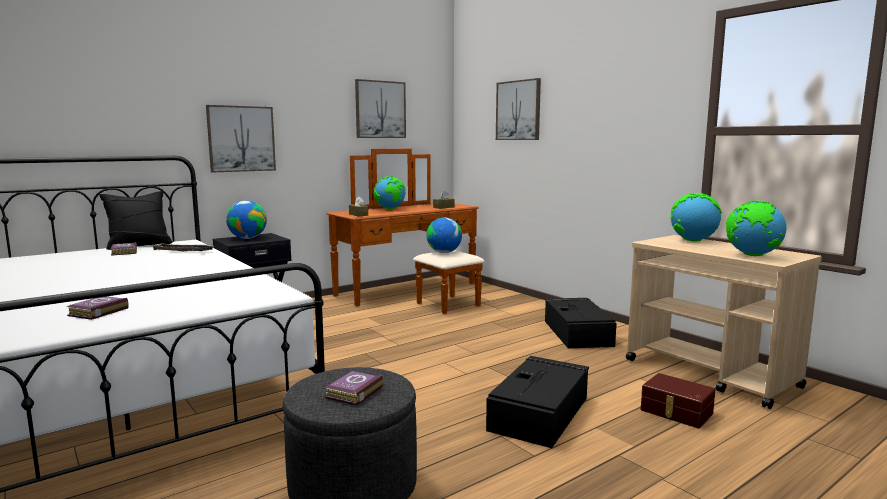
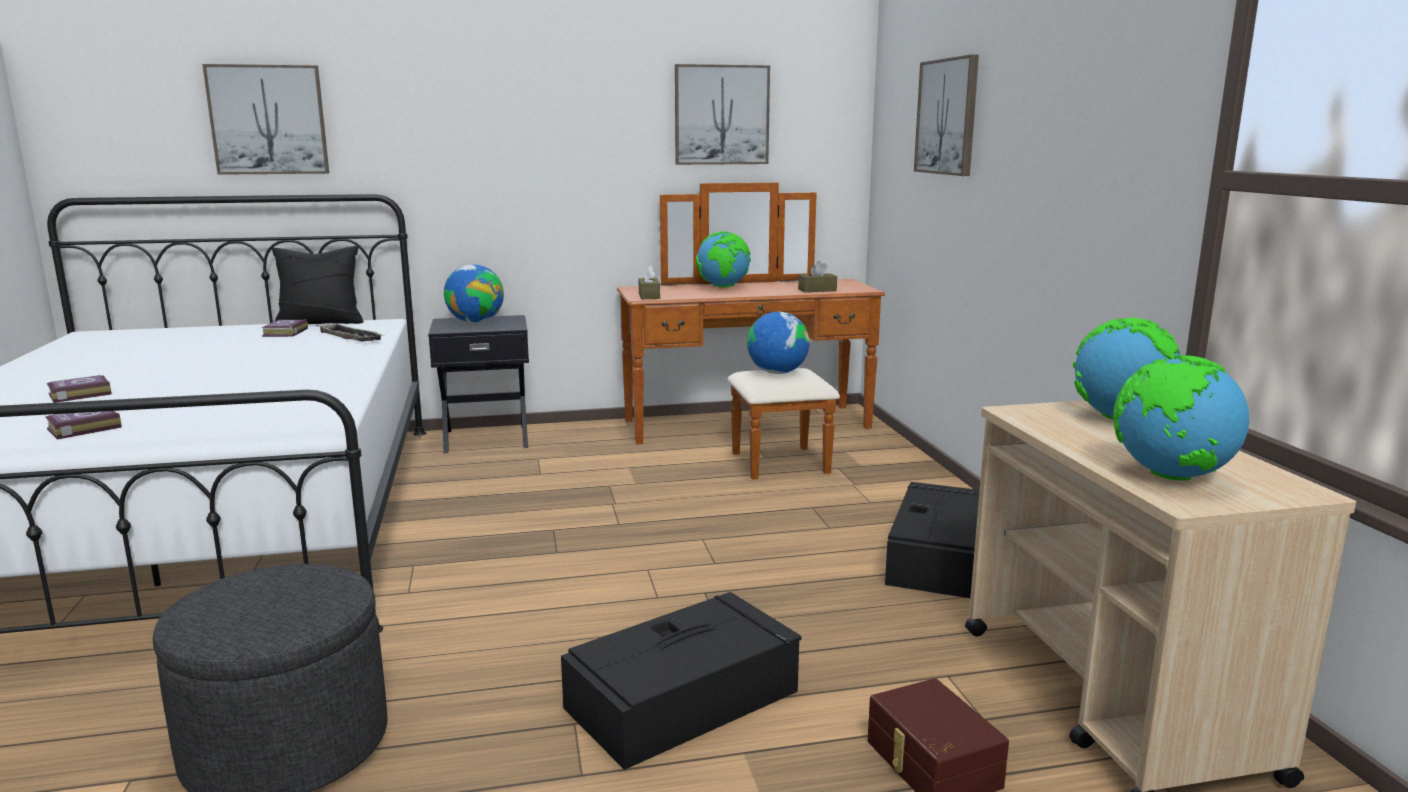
camera: 25 degrees right, 5 degrees up
(241, 139) = (478, 168): picture -> picture (268, 120)
(352, 392) = (255, 610): book -> book (78, 394)

